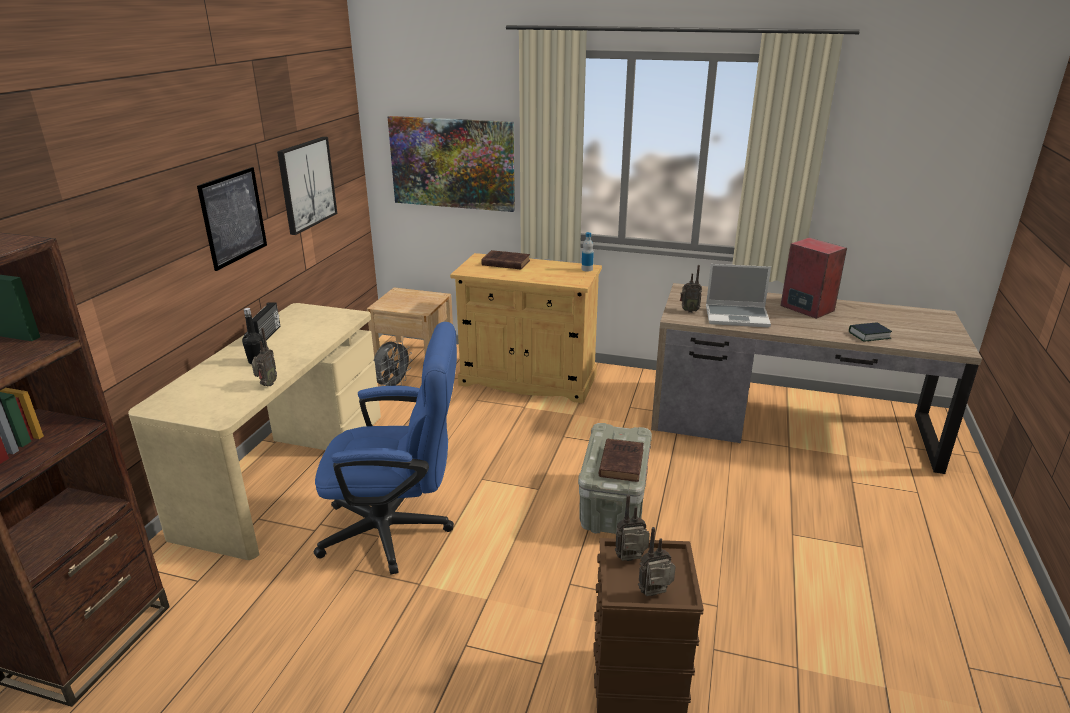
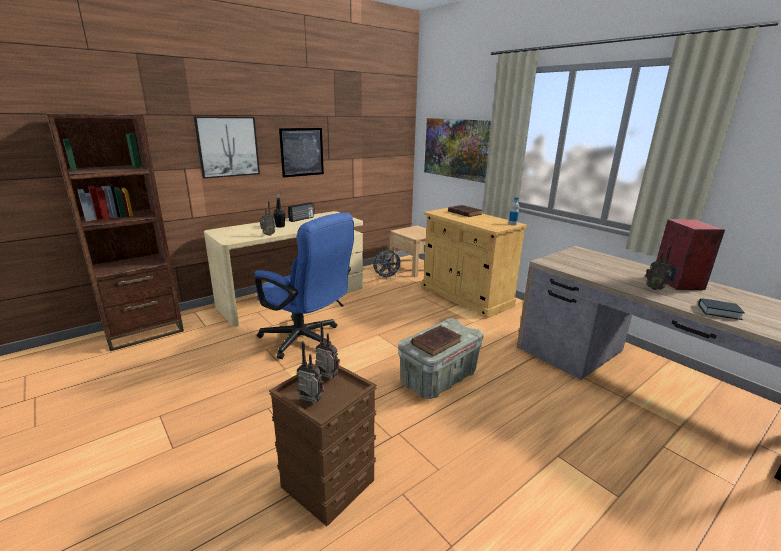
camera: 35 degrees right, 5 degrees down
(306, 184) = (362, 148): picture -> picture (228, 146)
(689, 311) = (562, 261): radio -> radio (653, 288)
(737, 316) = (599, 272): laptop -> none

